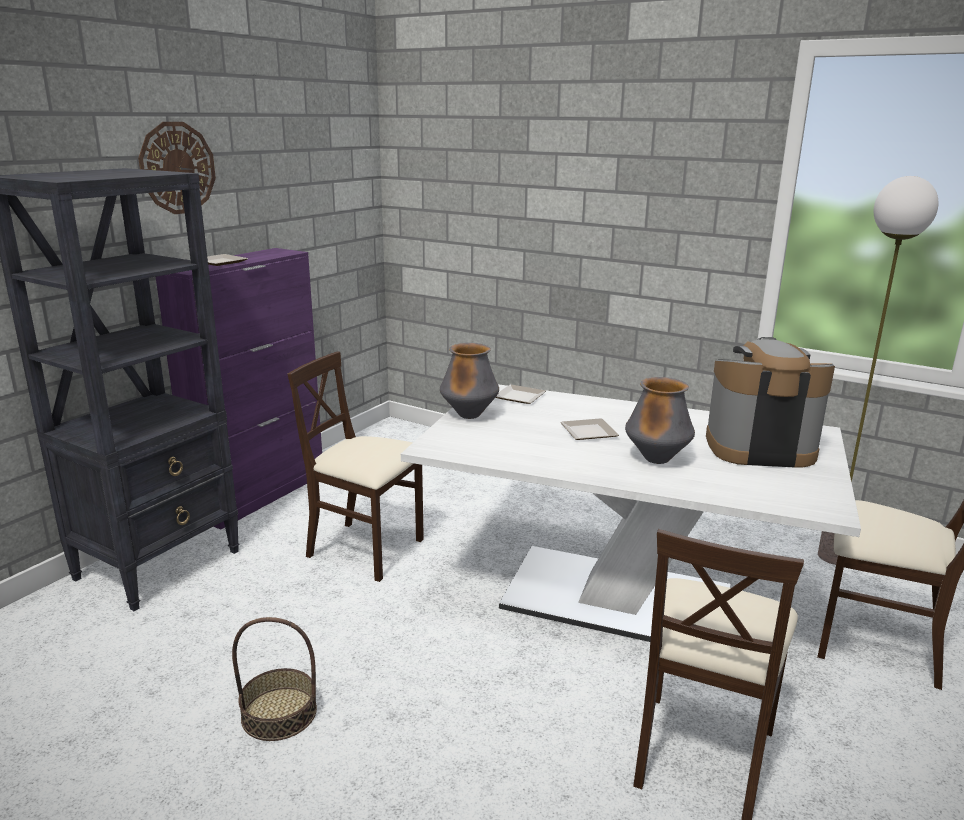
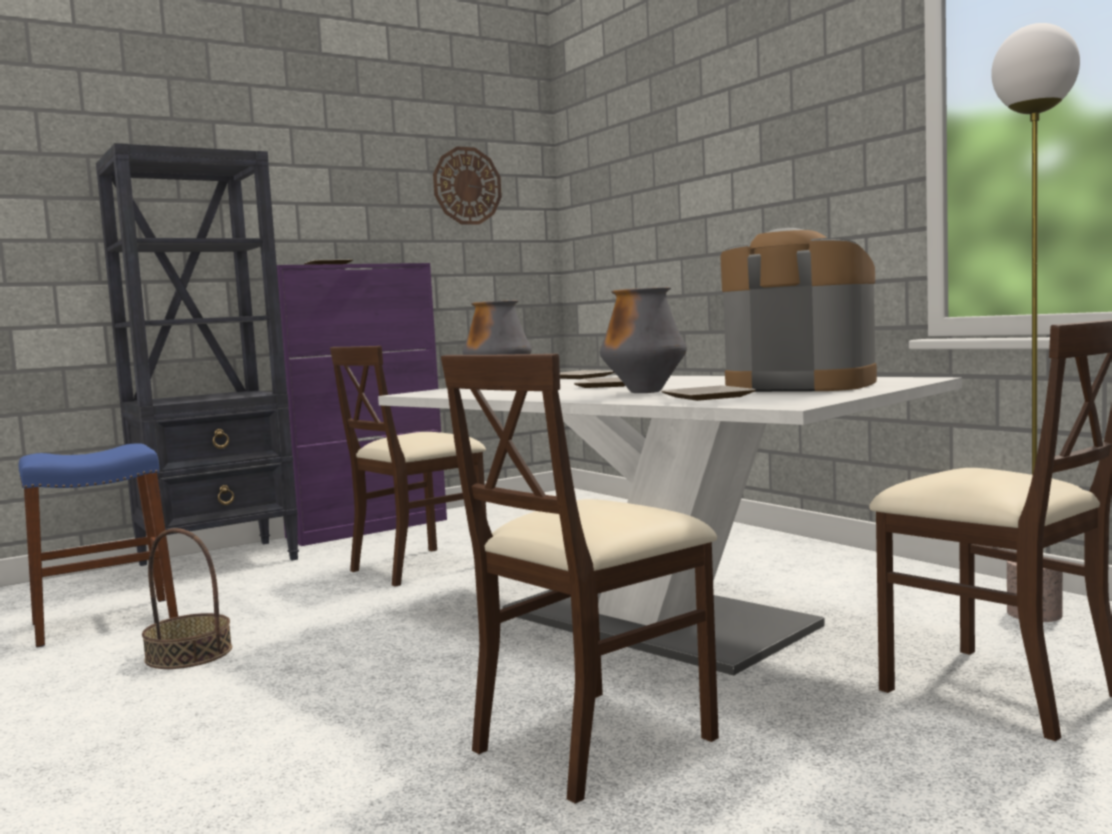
camera: 25 degrees right, 15 degrees down
(136, 679) = (105, 621): none -> blue stool
(177, 168) = (297, 176): wall clock -> wall clock (467, 186)
(366, 549) = (419, 566): beige chair -> beige chair turned 90 degrees counterclockwise
(735, 483) = (706, 397): none -> plate

